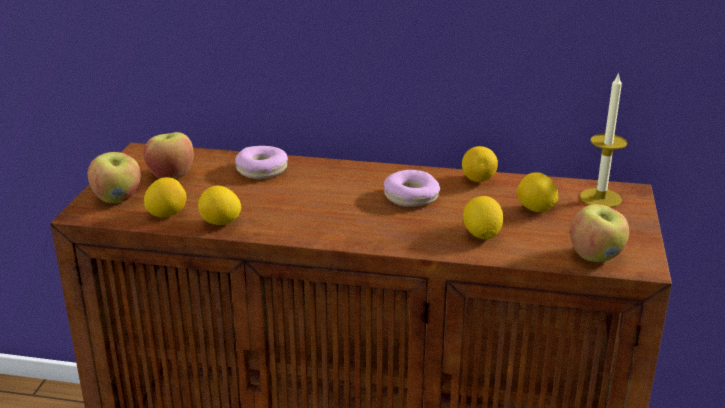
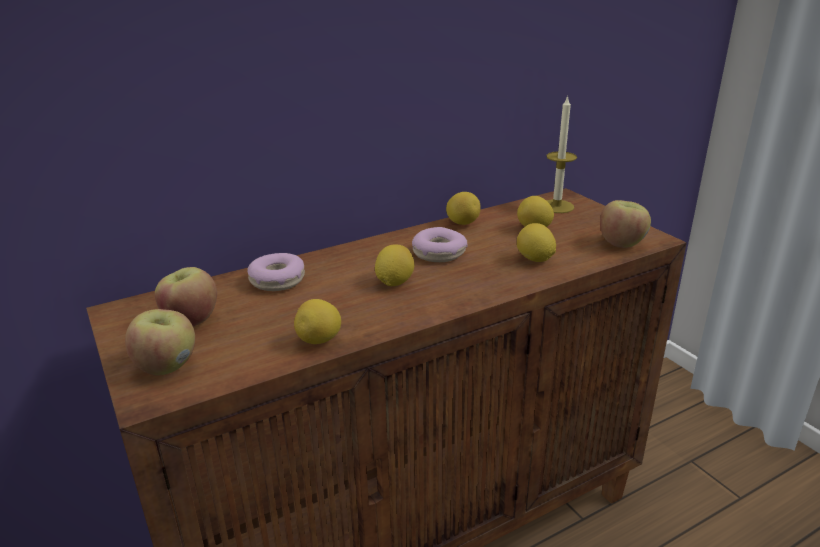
camera: 40 degrees left, 0 degrees up
(167, 214) = (250, 357): lemon -> lemon (394, 282)

